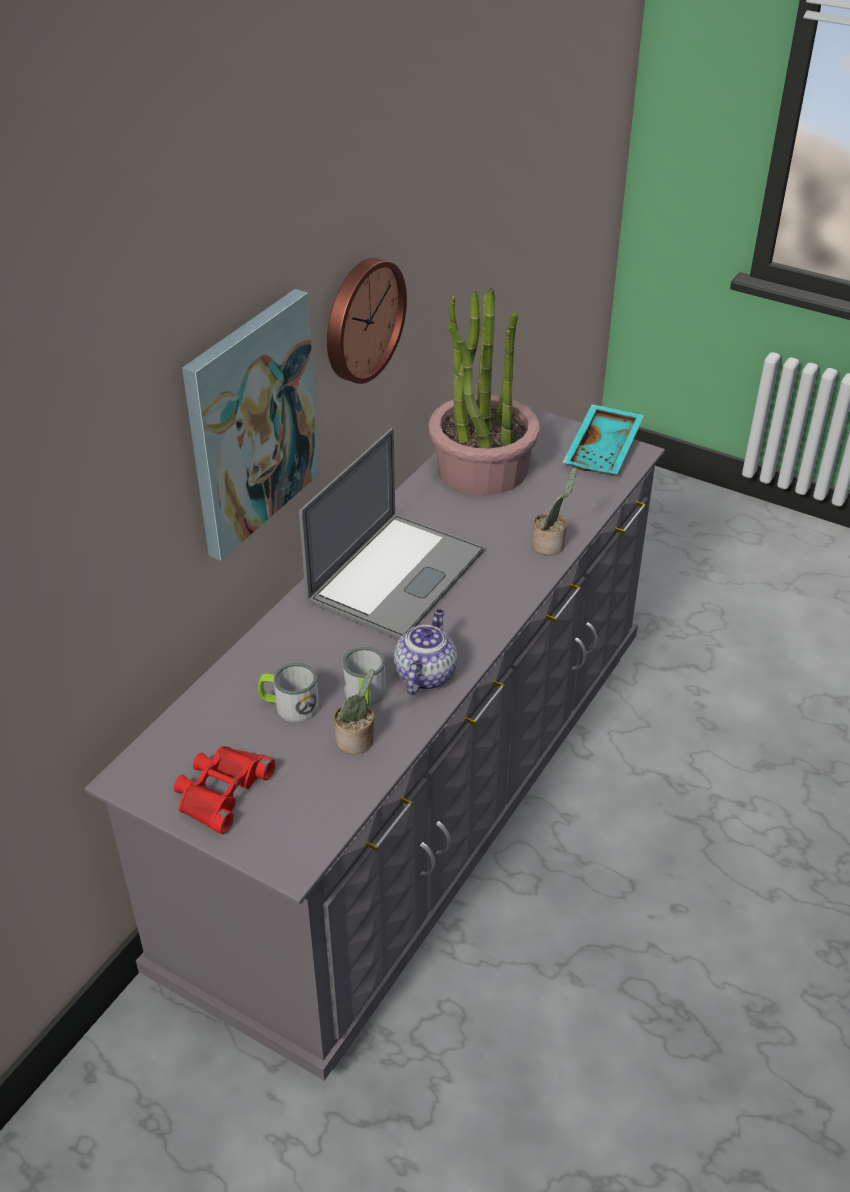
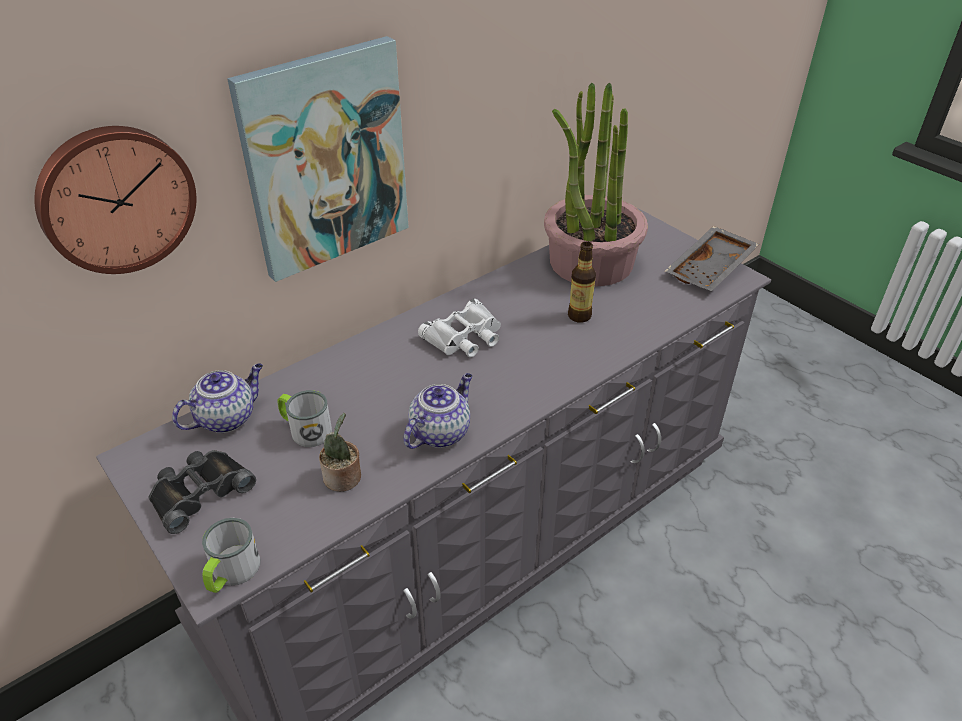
camera: 20 degrees right, 0 degrees up
(200, 715) = (227, 417): none -> teapot
(220, 791) = (199, 492): red binoculars -> black binoculars
(361, 319) = (475, 91): wall clock -> wall clock (116, 198)
(364, 696) = (375, 438): mug -> mug (231, 572)
(396, 576) = (465, 337): laptop -> white binoculars
(499, 528) = (579, 316): none -> bottle
(550, 545) = (619, 341): potted plant -> none
(604, 451) = (711, 269): turquoise tray -> grey tray

